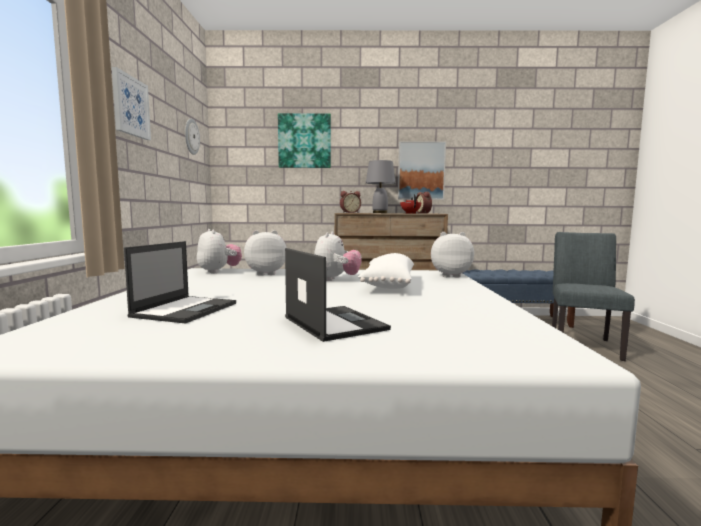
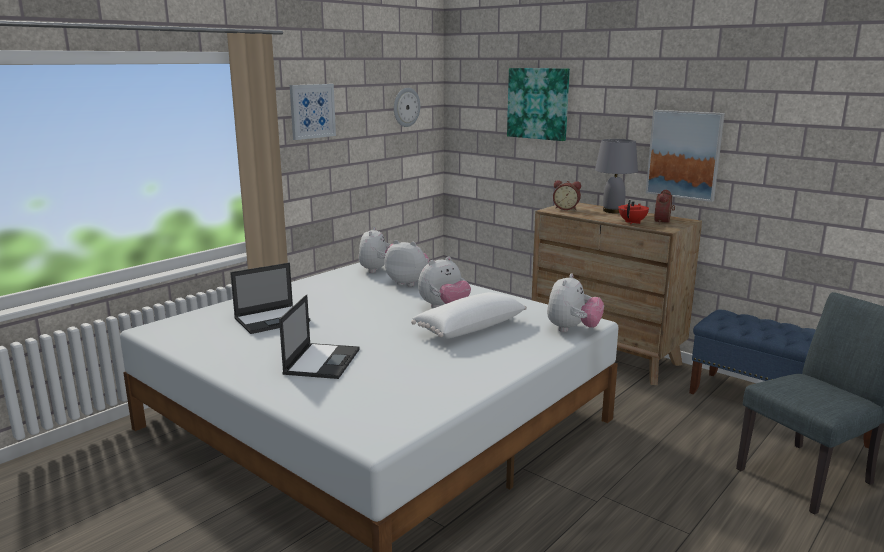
camera: 40 degrees right, 10 degrees up
(450, 275) = (572, 329): plush toy -> plush toy turned 75 degrees clockwise

